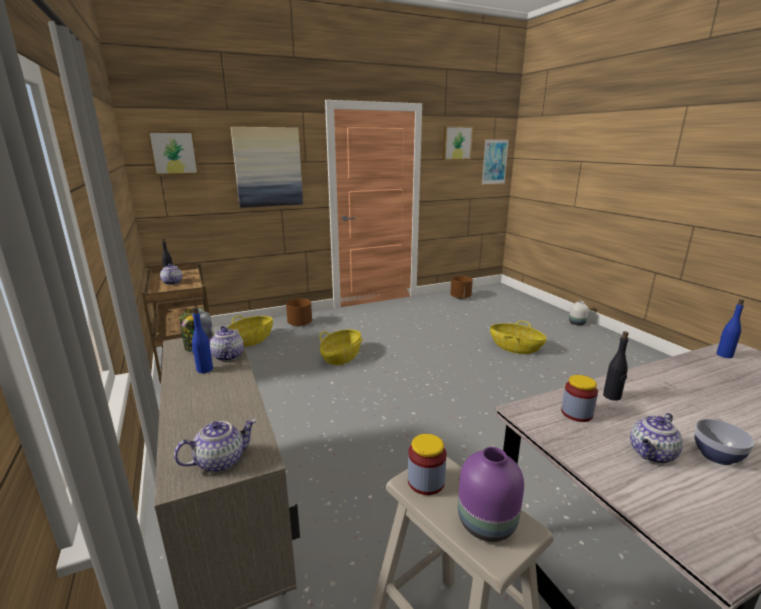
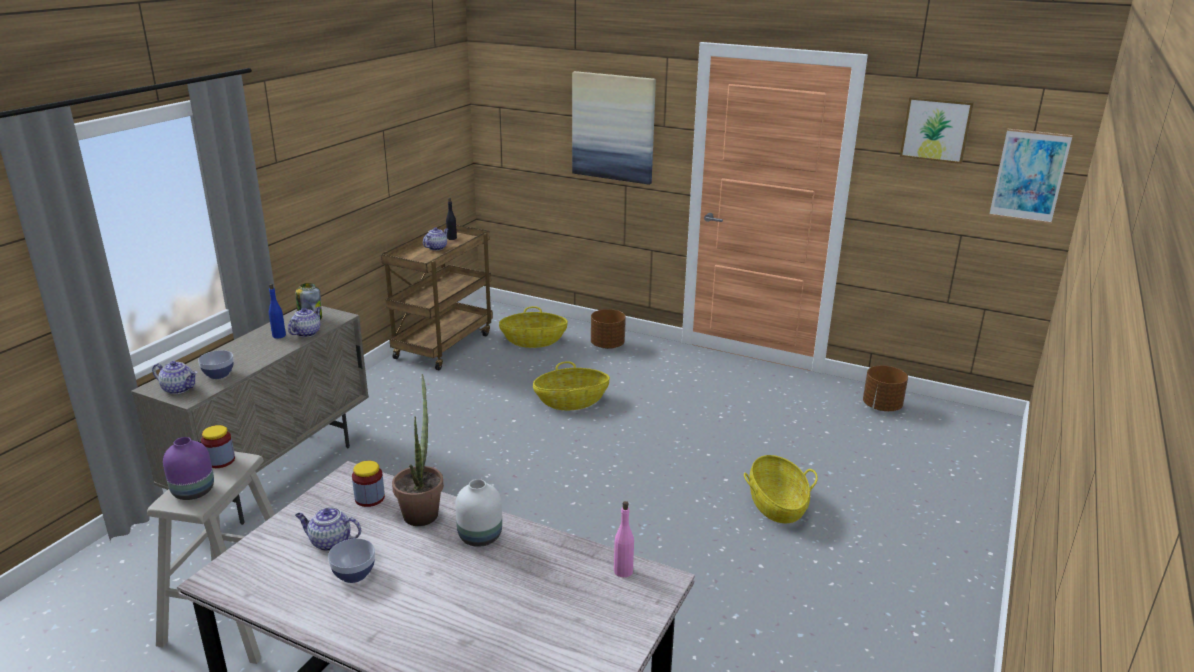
camera: 50 degrees right, 5 degrees up
(174, 153) = (514, 96): picture -> none
(231, 424) = (219, 374): none -> bowl
(577, 323) = (971, 537): white vase -> white vase (480, 537)
(612, 396) = (422, 510): black bottle -> potted plant
(724, 355) = (623, 571): blue bottle -> pink bottle

